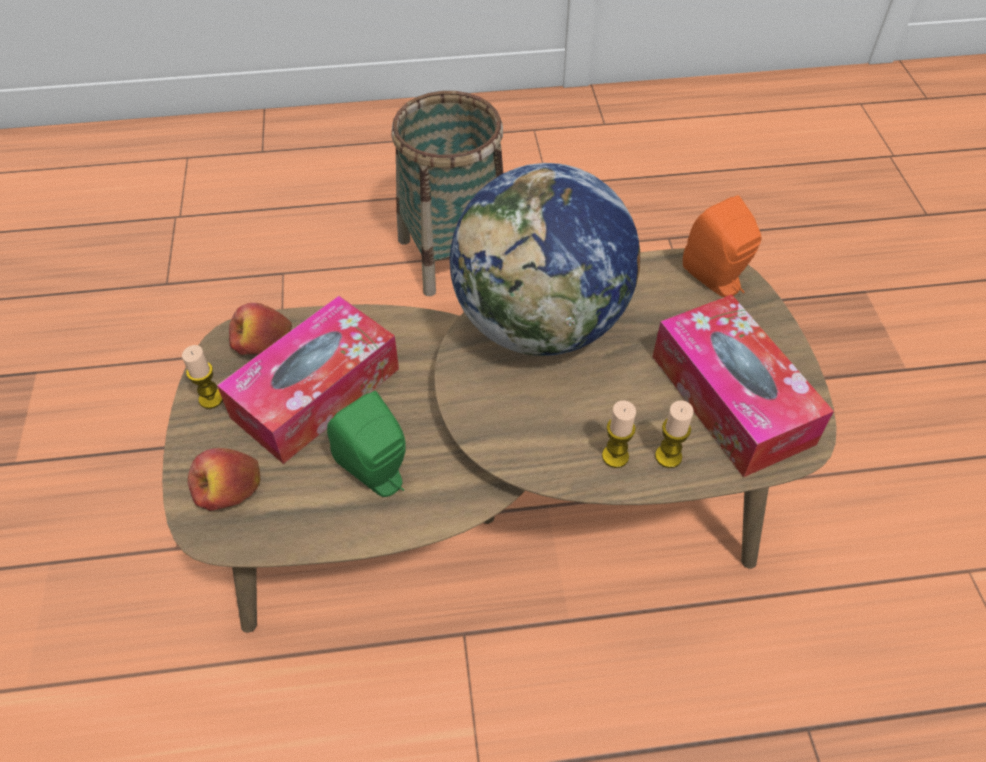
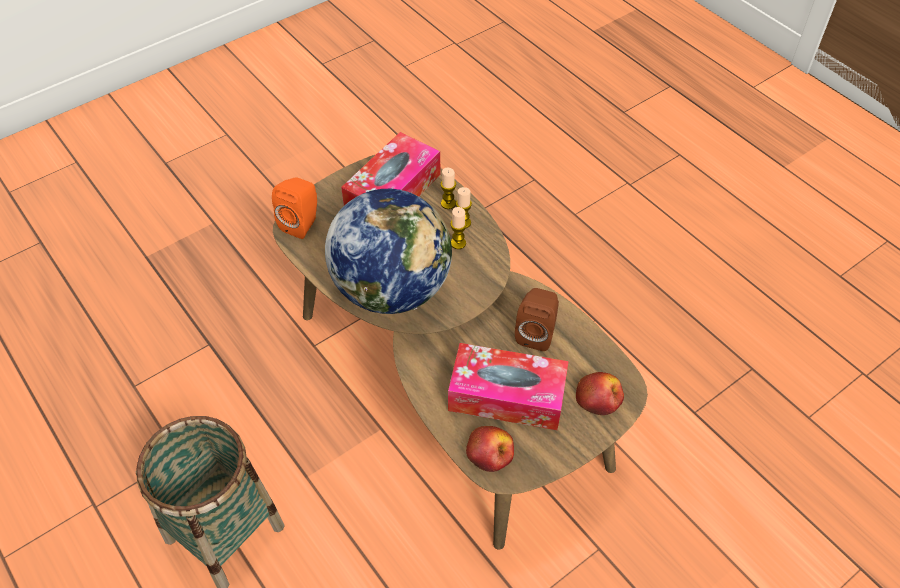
camera: 120 degrees left, 0 degrees up
(211, 399) = (552, 450): candle -> candle (458, 243)
(378, 474) = (536, 333): green speaker -> brown speaker

